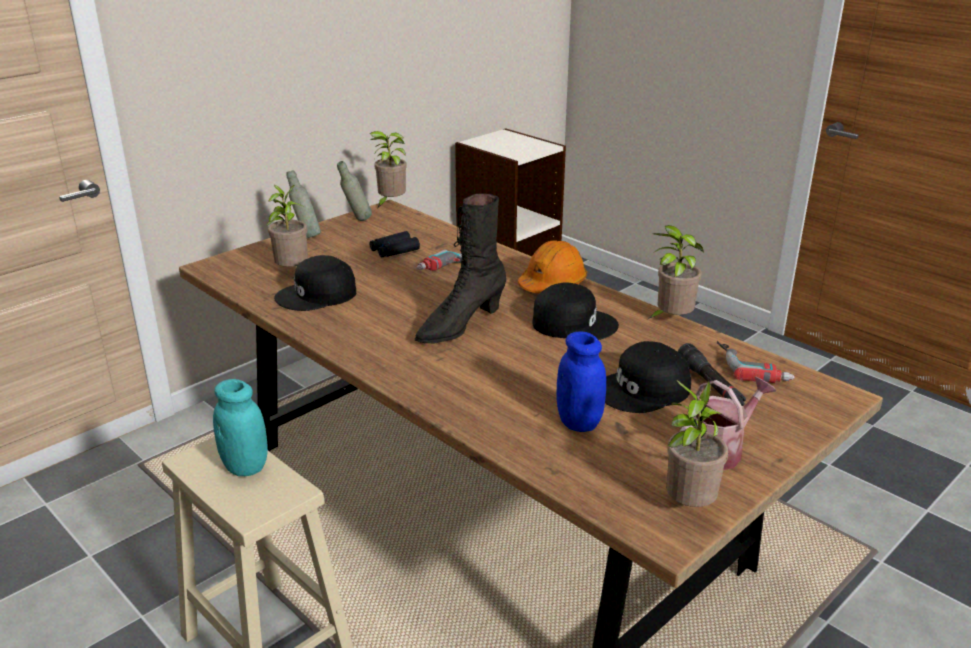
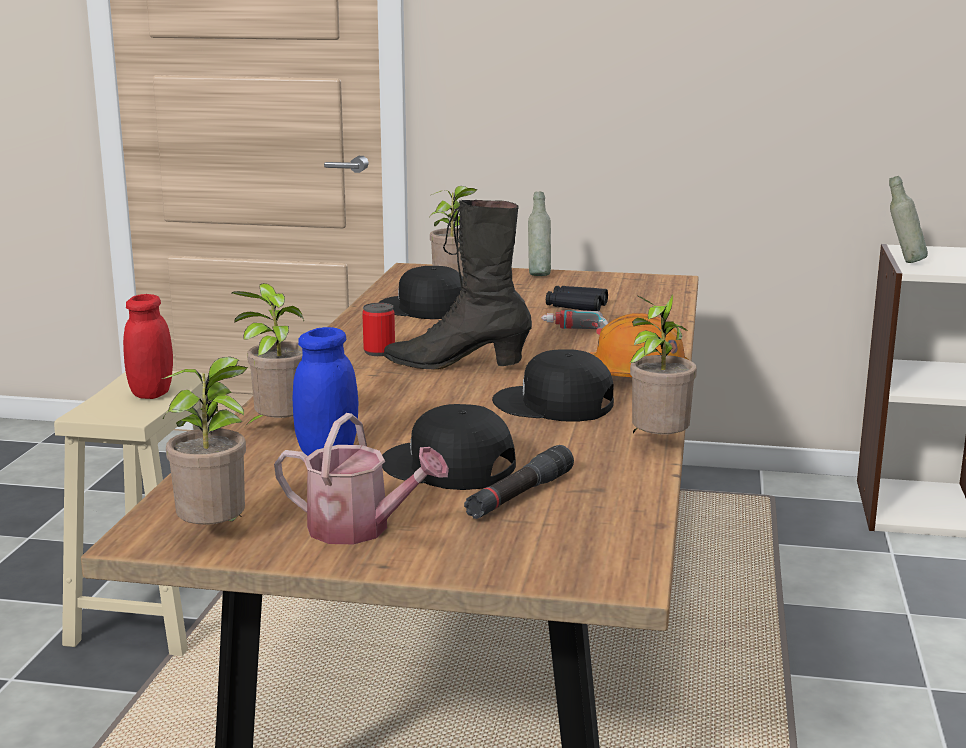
camera: 55 degrees right, 10 degrees down
(245, 467) = (152, 393): turquoise jar -> red jar
(356, 221) = (613, 279): grey bottle -> grey bottle (903, 262)
(390, 203) = (685, 278): potted plant -> potted plant (279, 429)
(393, 341) = (379, 352): none -> can
(573, 323) = (553, 405): black cap -> black cap turned 135 degrees clockwise
(753, 366) = (612, 510): power drill -> none

